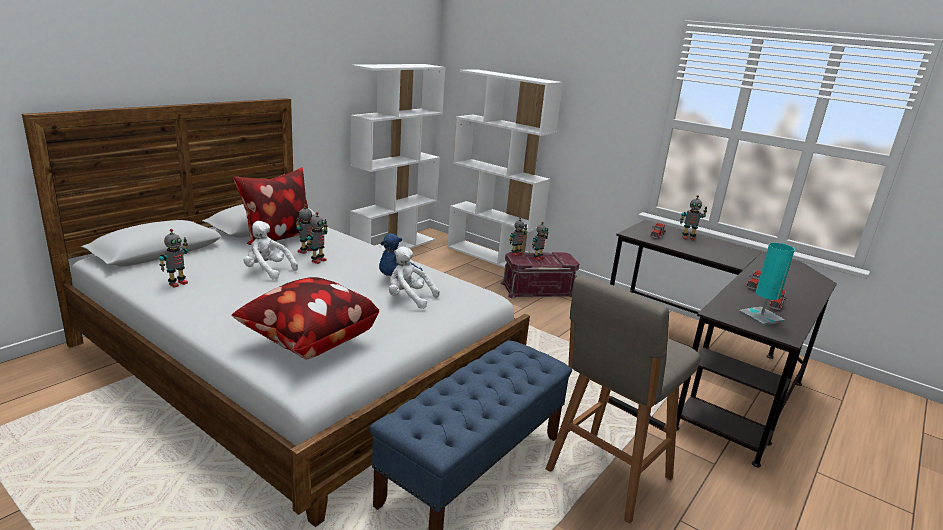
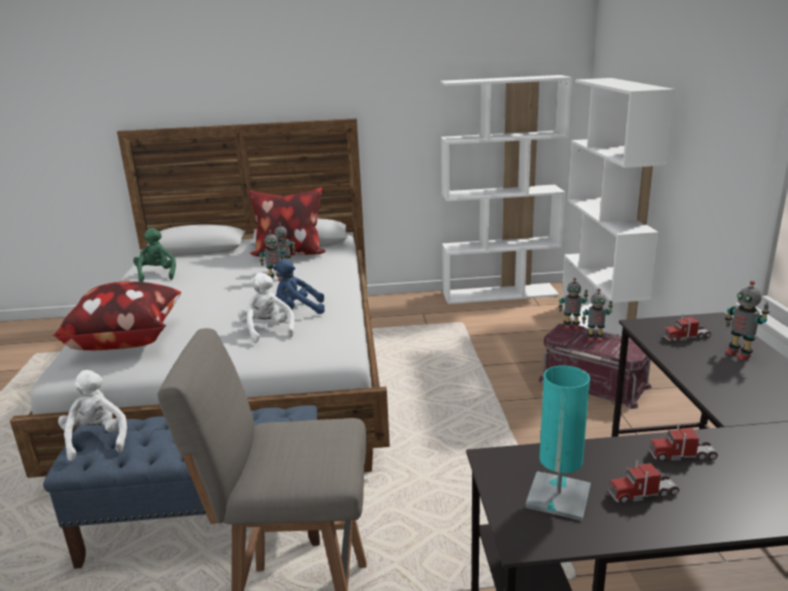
camera: 50 degrees right, 0 degrees up
(177, 283) = (157, 274): toy robot -> green plush toy
(267, 271) = (224, 279): white plush toy -> white plush toy (97, 440)

